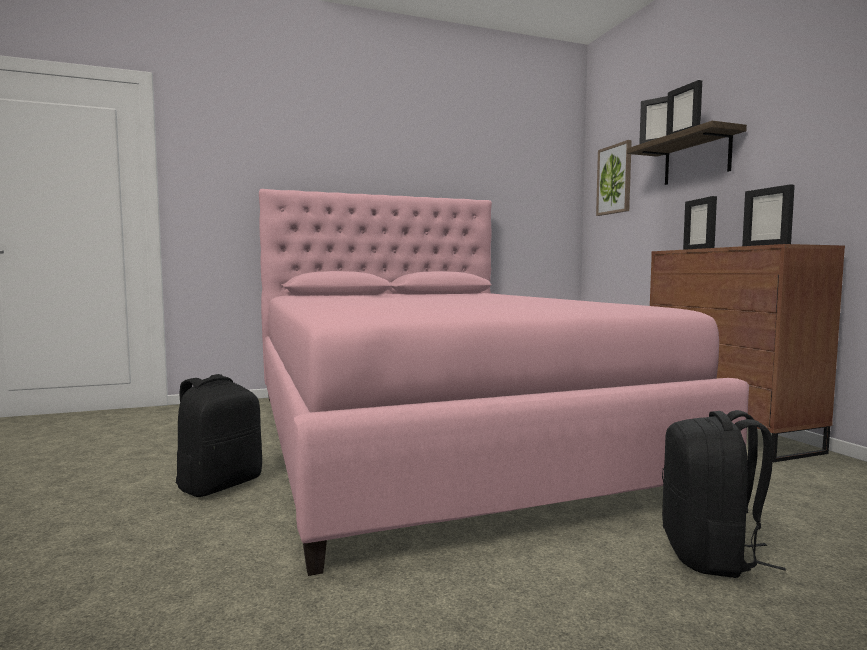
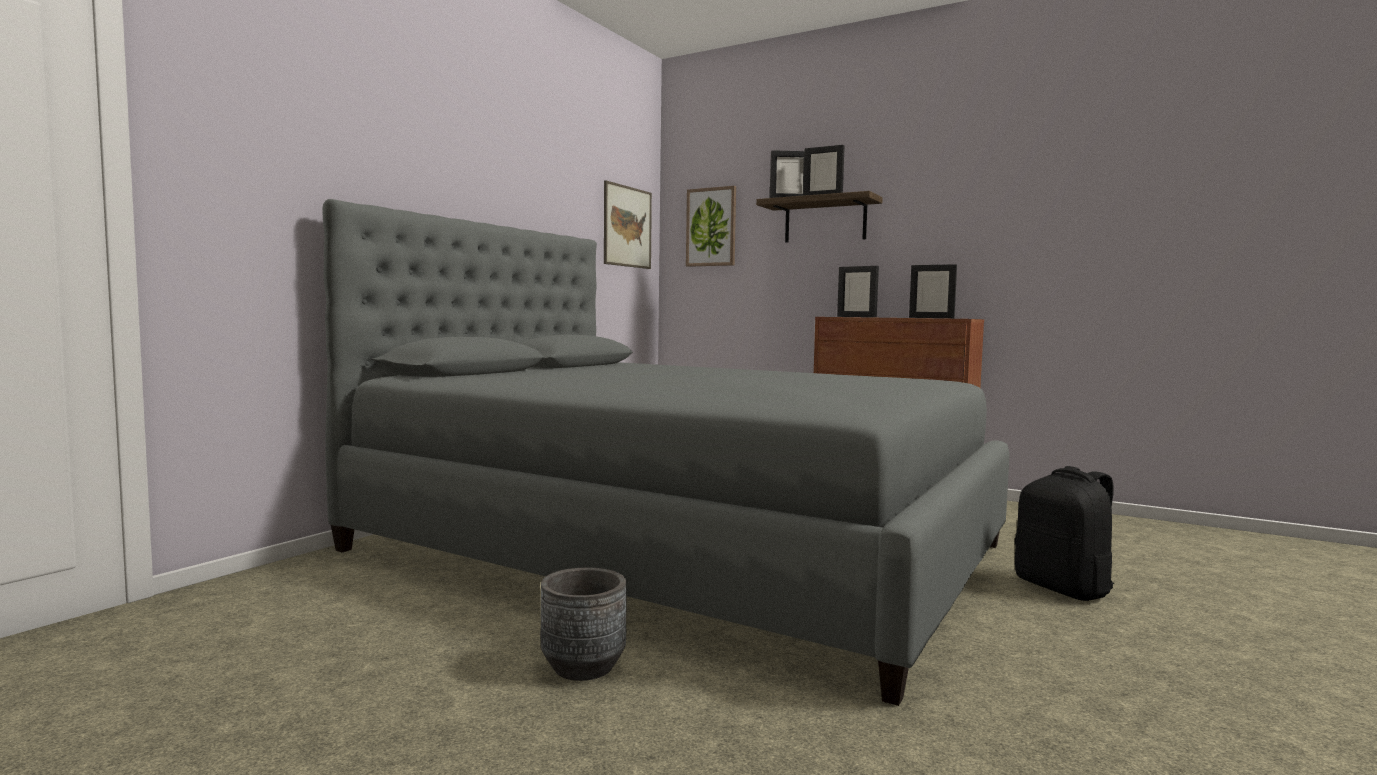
camera: 40 degrees left, 0 degrees up
(220, 484) = (583, 666): black backpack -> grey planter
(436, 434) = (676, 547): pink bed -> grey bed
(542, 187) = (627, 227): none -> picture

